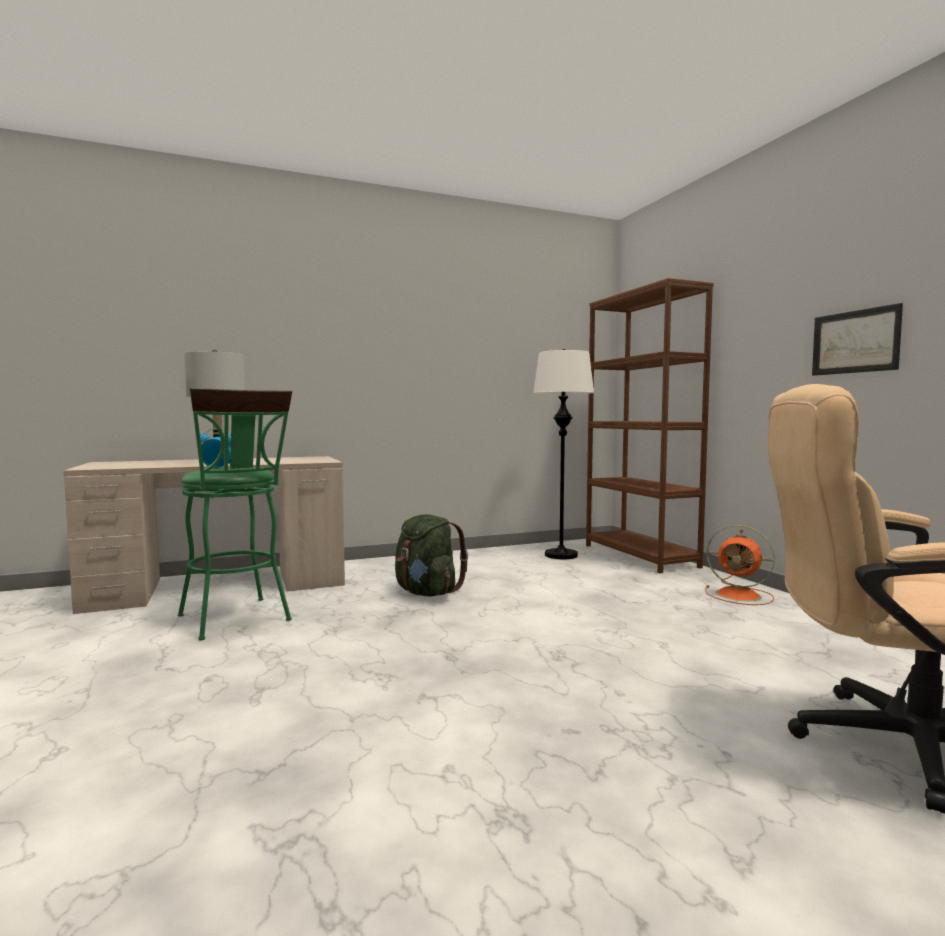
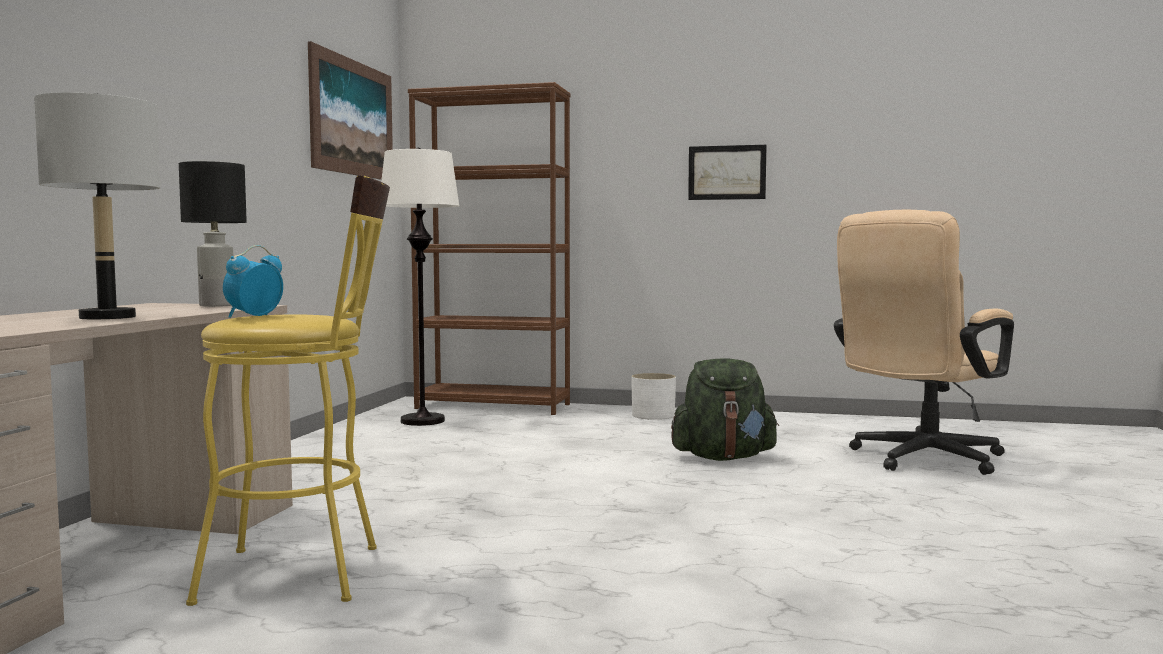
camera: 55 degrees left, 0 degrees up
(237, 620) = (307, 573): green stool -> yellow stool
(316, 460) = (217, 305): none -> black table lamp
(427, 593) = (422, 482): green backpack -> green backpack (723, 457)
(548, 331) = (352, 118): none -> picture
(740, 595) = (653, 415): orange fan -> white planter

